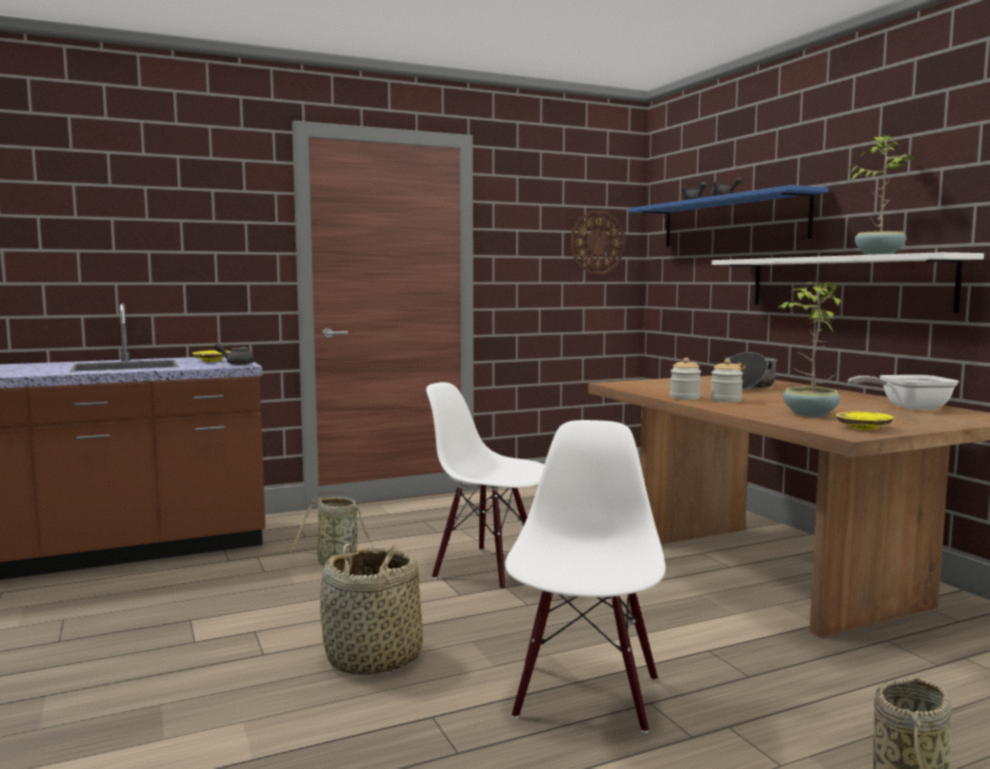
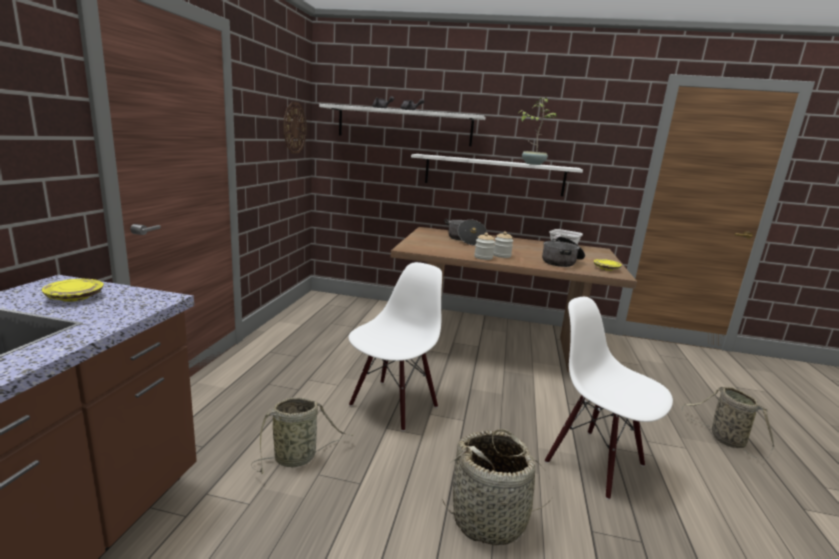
camera: 55 degrees left, 10 degrees up
(236, 364) = (141, 297): grey teapot -> none
(488, 568) = (393, 405): white chair -> white chair turned 150 degrees clockwise
(731, 221) = (404, 126): blue shelf -> white shelf
(808, 414) = (562, 261): potted plant -> cooking pot

